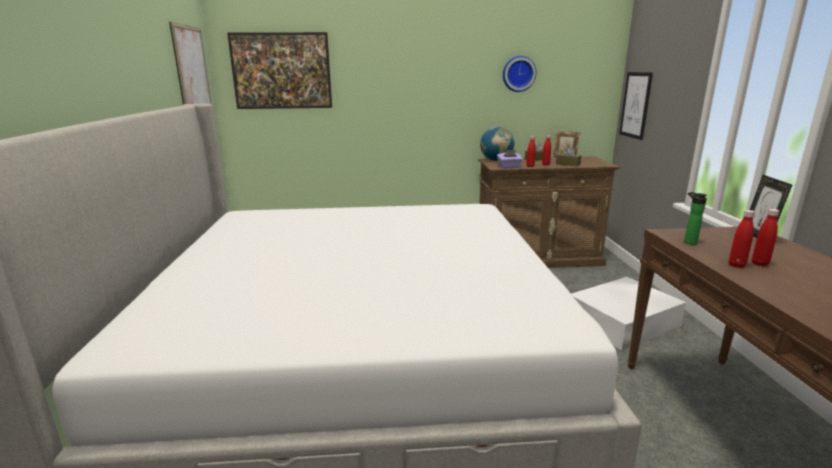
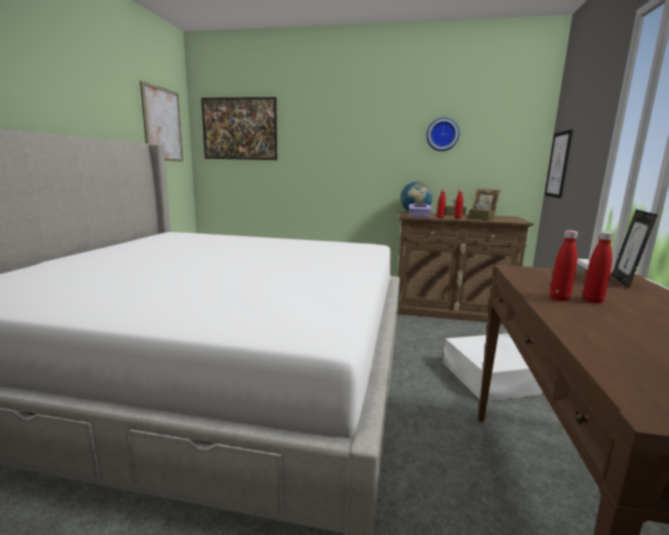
camera: 15 degrees right, 5 degrees down
(688, 242) = (528, 276): bottle -> none

